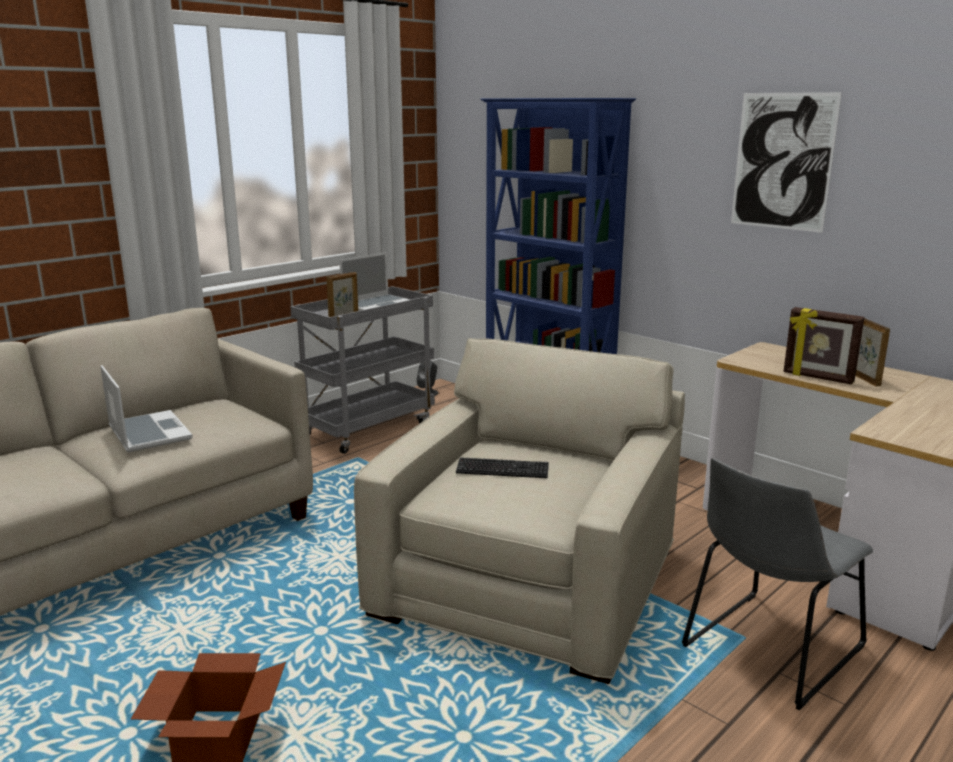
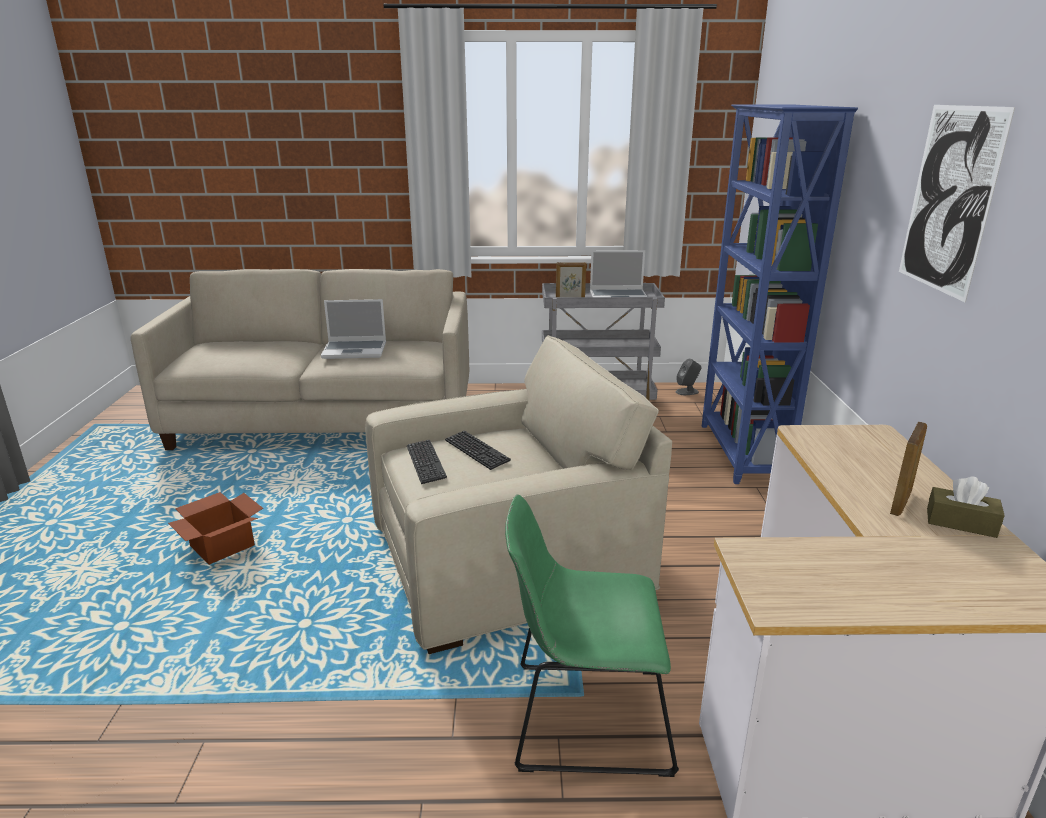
camera: 45 degrees right, 5 degrees up
(147, 433) = (355, 350): laptop -> laptop turned 75 degrees clockwise
(482, 496) = (425, 463): none -> keyboard
(768, 650) = (583, 717): grey chair -> green chair
(817, 378) = (842, 479): picture frame -> none
(905, 379) = (961, 523): none -> brown tissue box

